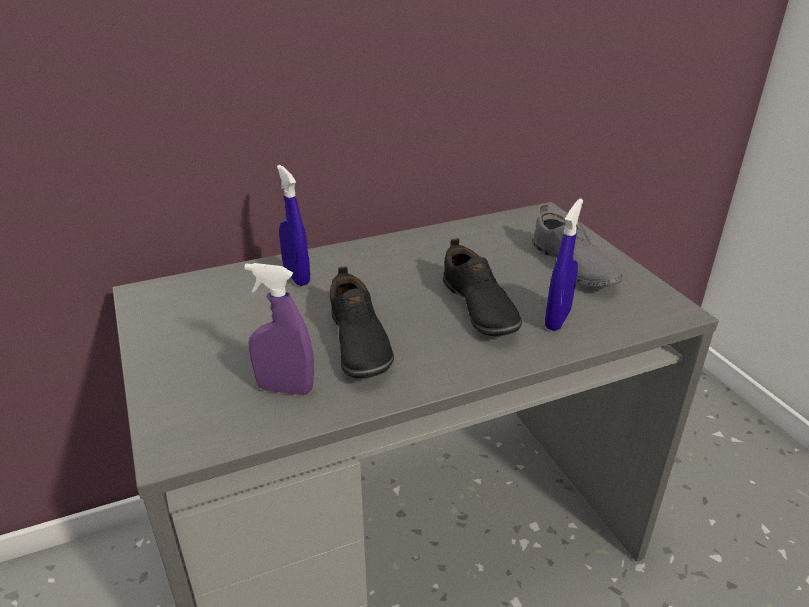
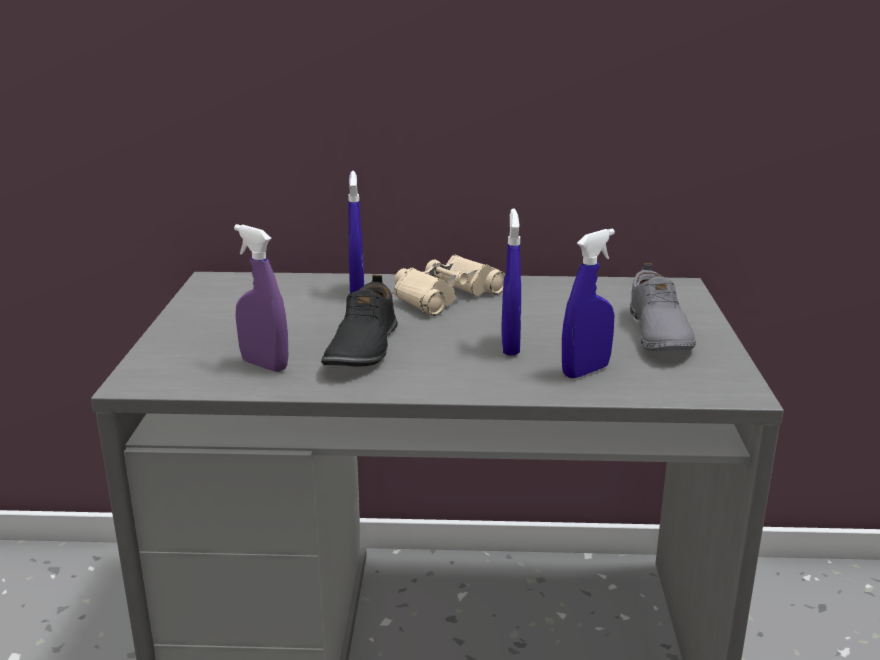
camera: 25 degrees right, 10 degrees down
(377, 264) = (445, 296): none -> beige binoculars
(478, 308) = (510, 346): black shoe -> blue spray bottle

